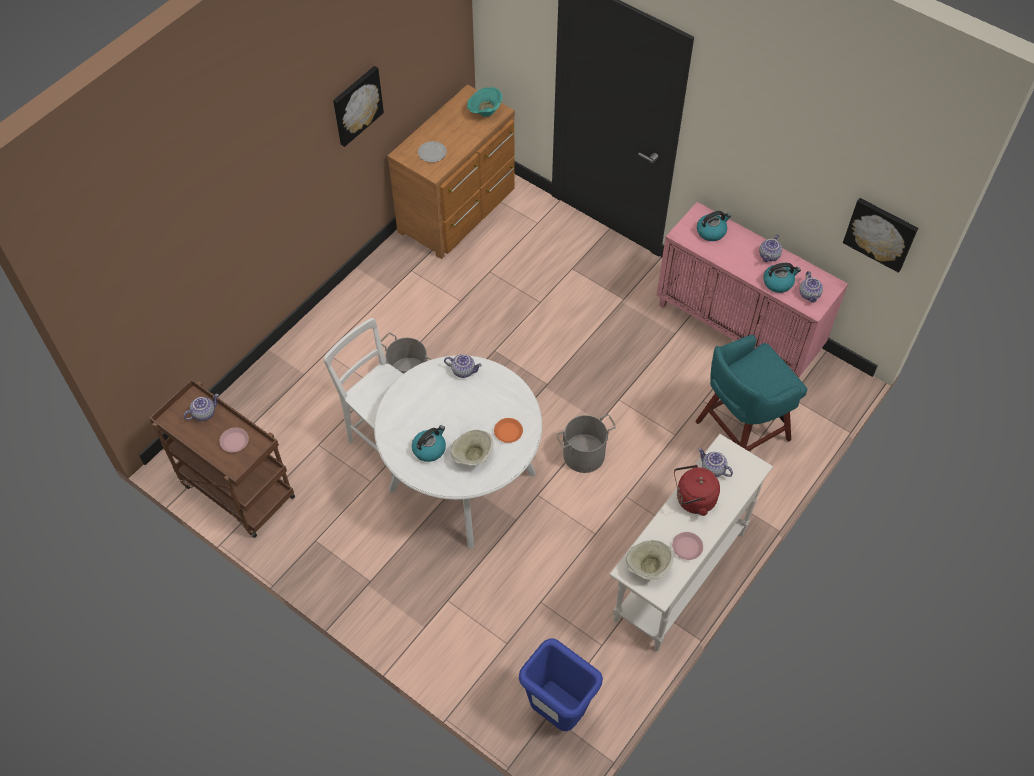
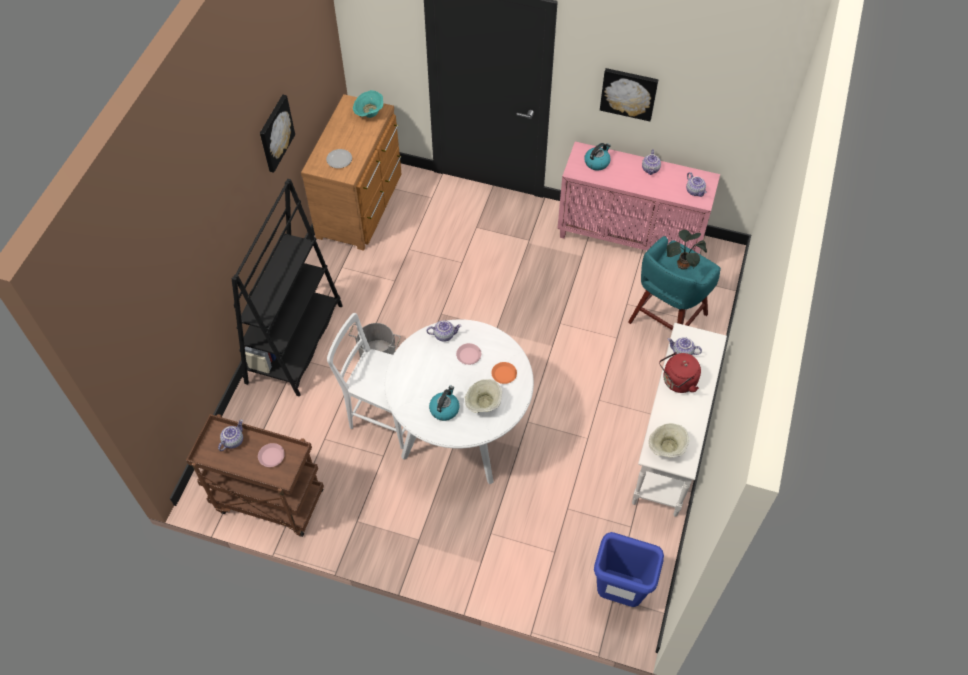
camera: 20 degrees left, 0 degrees up
(330, 336) = (295, 343): none -> black bookcase
(583, 454) = (550, 376): grey bucket -> none
(687, 547) = (689, 422): pink plate -> pink plate (468, 355)
(763, 373) = (683, 264): none -> potted plant
(778, 282) = (667, 188): kettle -> none
(881, 233) = (745, 125): picture -> picture (629, 93)

